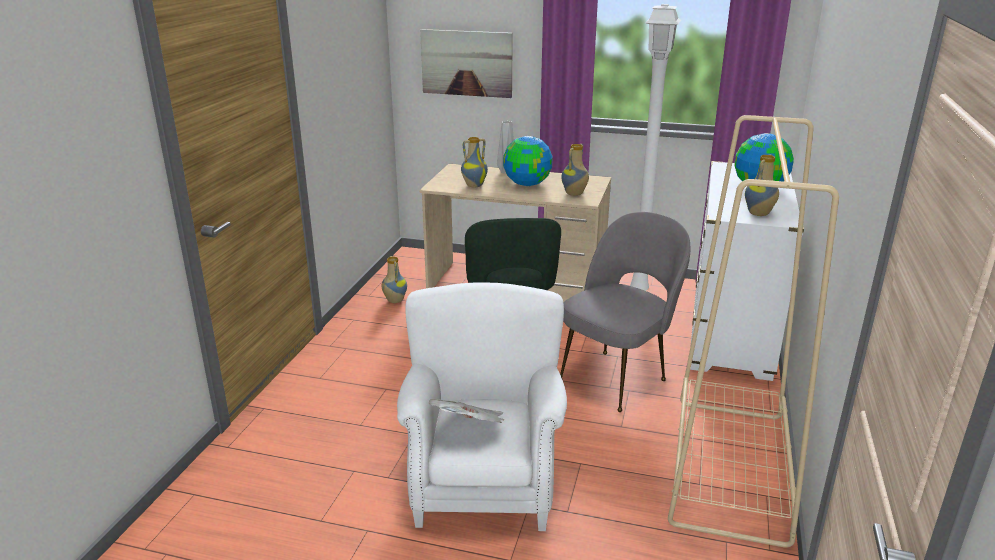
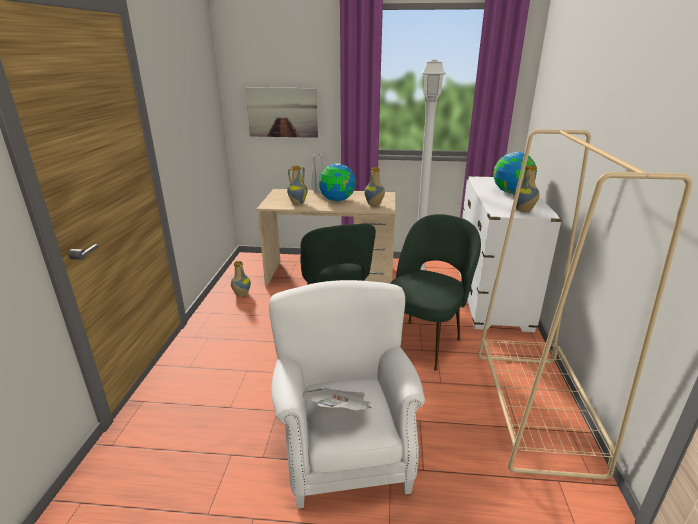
camera: 10 degrees left, 0 degrees up
(618, 377) = (425, 341): grey chair -> green chair

